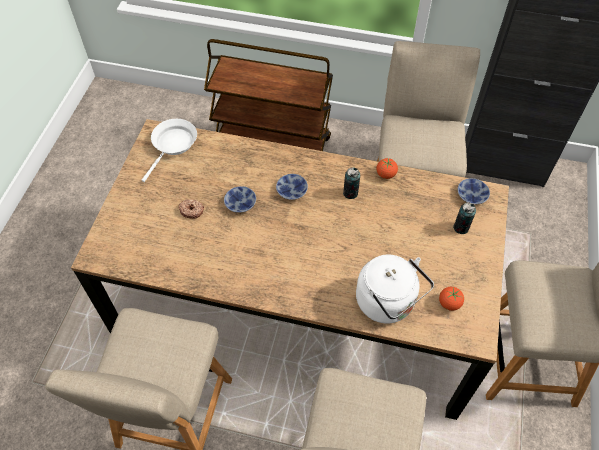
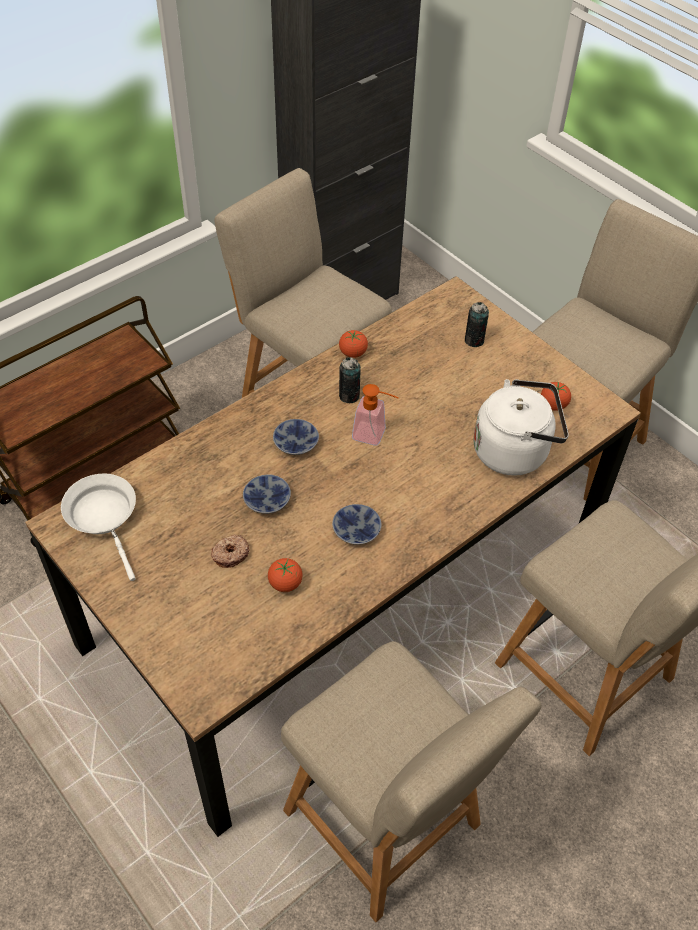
camera: 55 degrees left, 5 degrees down
(191, 246) = (285, 583): none -> tomato
(332, 223) = (374, 435): none -> soap dispenser
(470, 195) = (442, 309): bowl -> bowl (355, 531)

